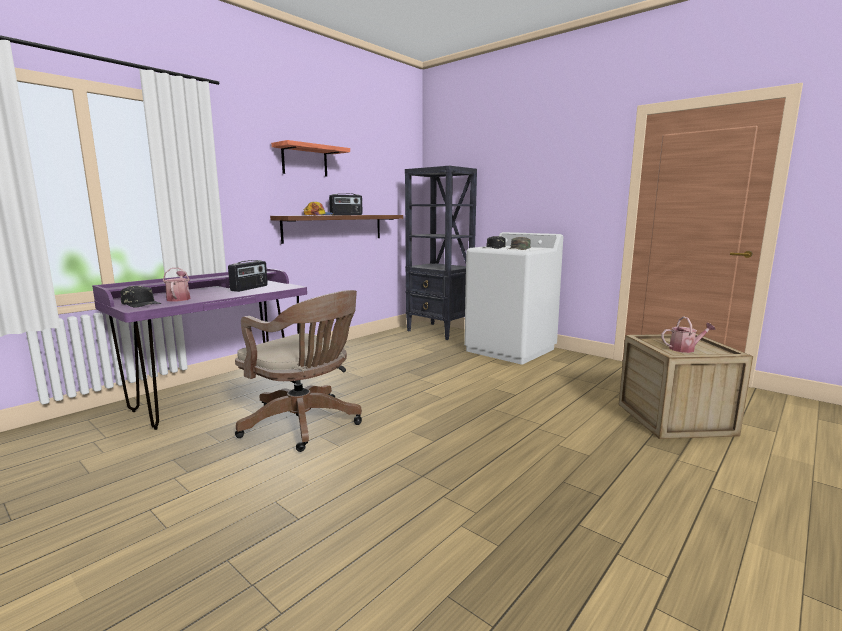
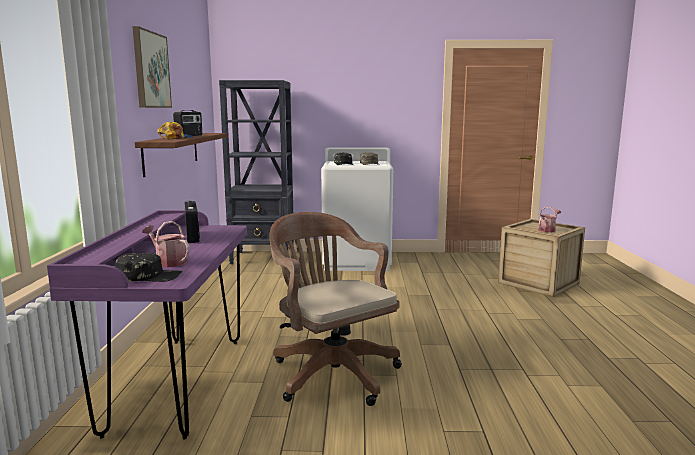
camera: 40 degrees left, 0 degrees up
(304, 161) = (151, 70): shelf -> picture
(305, 424) = (331, 371): brown office chair -> brown office chair turned 120 degrees counterclockwise

